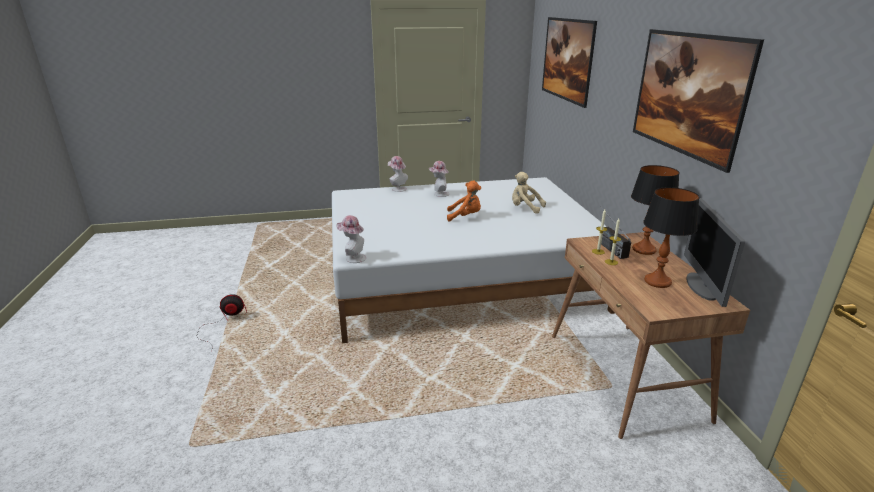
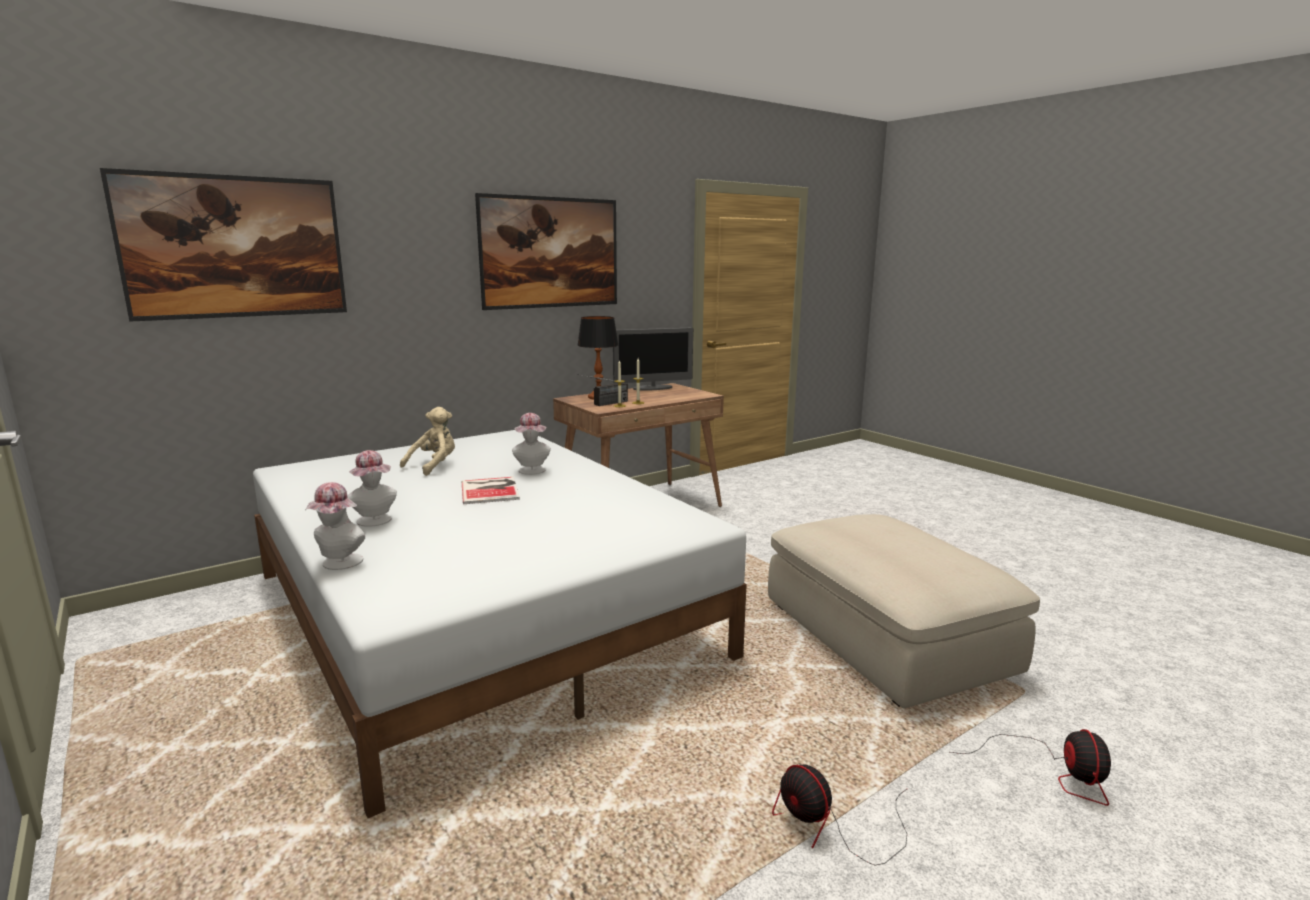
camera: 115 degrees left, 10 degrees down
(153, 404) = (1052, 772): none -> fan
(300, 416) = (886, 638): none -> beige ottoman
(353, 258) = (708, 524): hat -> hat (532, 471)
(465, 217) = (491, 490): orange plush toy -> book
(525, 208) = (434, 466): beige plush toy -> beige plush toy turned 150 degrees counterclockwise
(657, 282) = (659, 394): table lamp -> none

